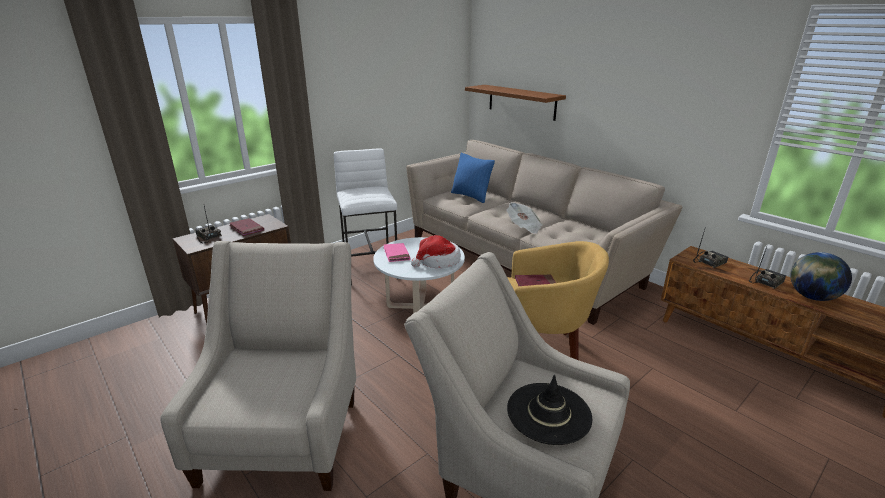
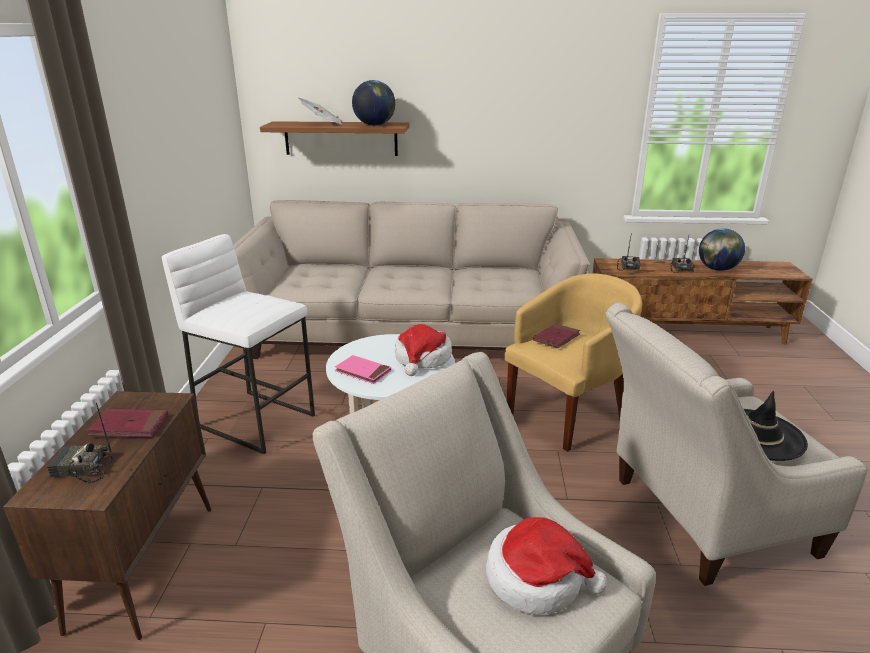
camera: 45 degrees left, 0 degrees up
(277, 384) = (537, 579): none -> hat
(471, 196) = (324, 275): blue pillow -> none
(524, 227) = (442, 289): newspaper -> newspaper (322, 124)
(533, 94) = (374, 125): none -> globe

